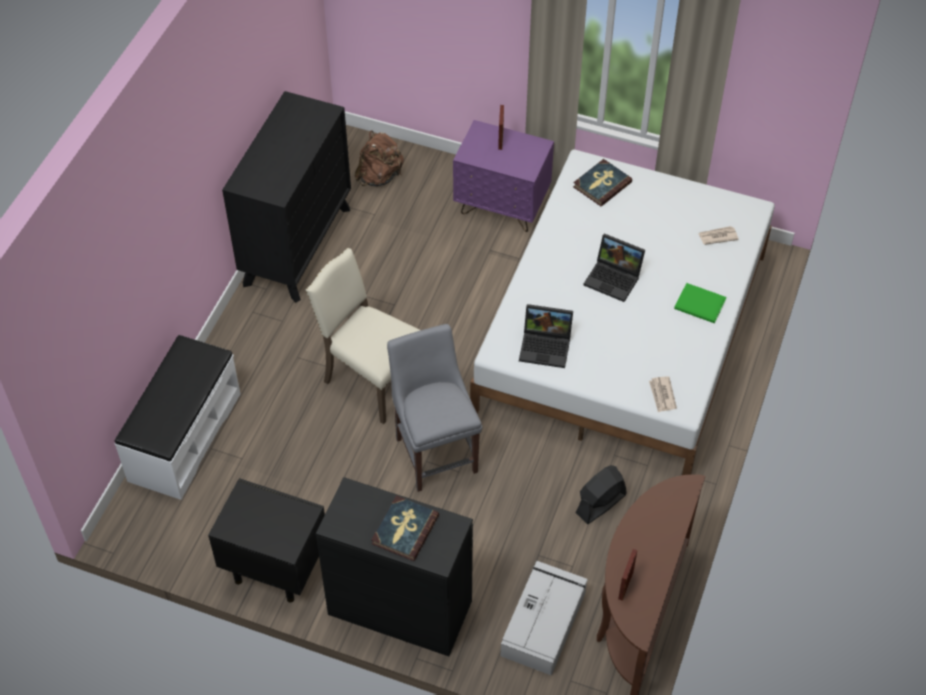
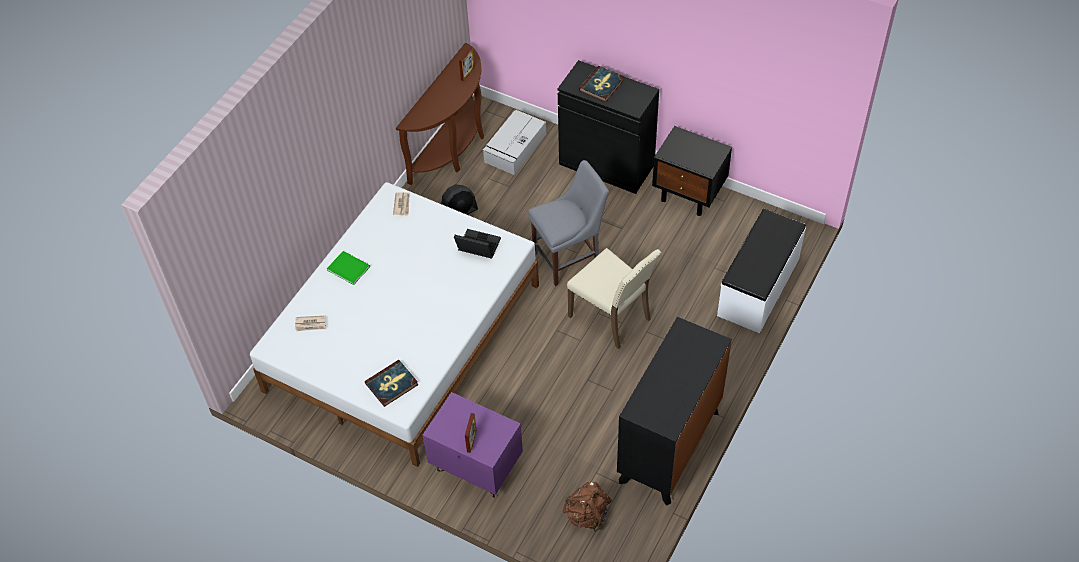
camera: 170 degrees left, 0 degrees up
(435, 451) = (569, 259): grey chair -> grey chair turned 105 degrees counterclockwise
(614, 278) = (408, 296): laptop -> none

